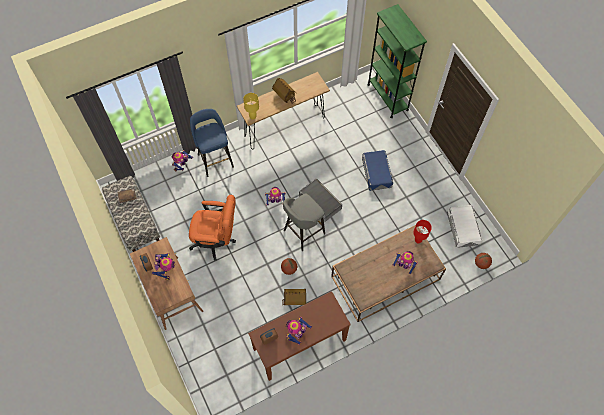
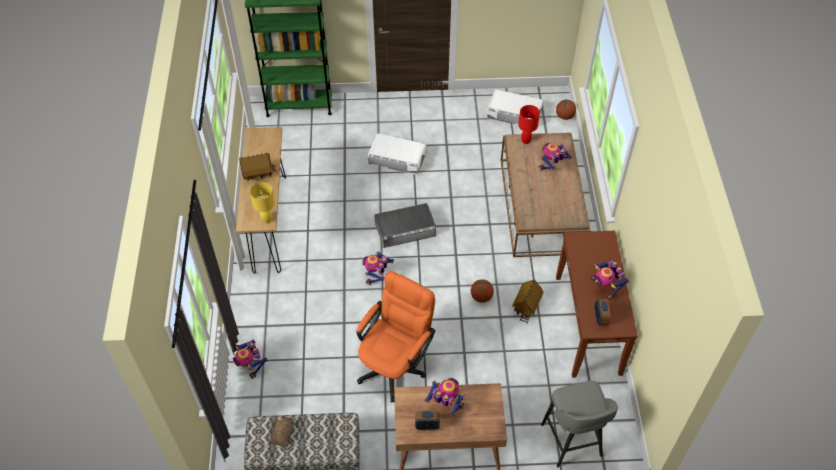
camera: 65 degrees left, 10 degrees down
(215, 159) = (268, 321): blue stool -> none
(303, 232) = (437, 263): grey stool -> grey stool (572, 442)
(376, 172) = (397, 158): blue storage box -> white storage box

